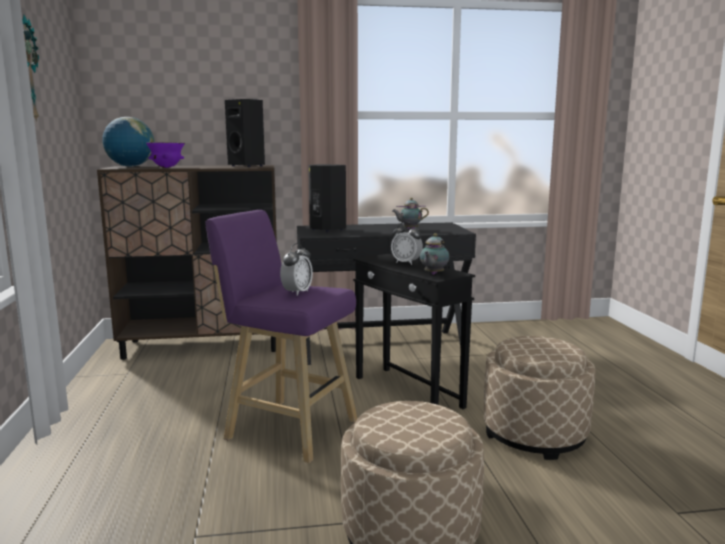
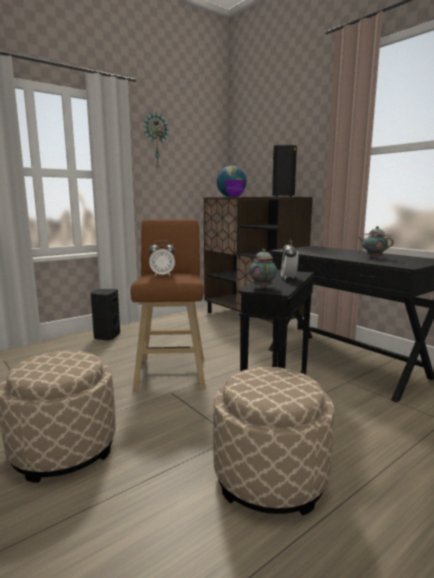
camera: 60 degrees right, 0 degrees up
(287, 428) = (172, 372): purple stool -> brown stool
(326, 229) = (316, 249): black speaker -> black speaker (106, 336)
(433, 274) = (262, 287): teapot -> teapot turned 90 degrees clockwise

